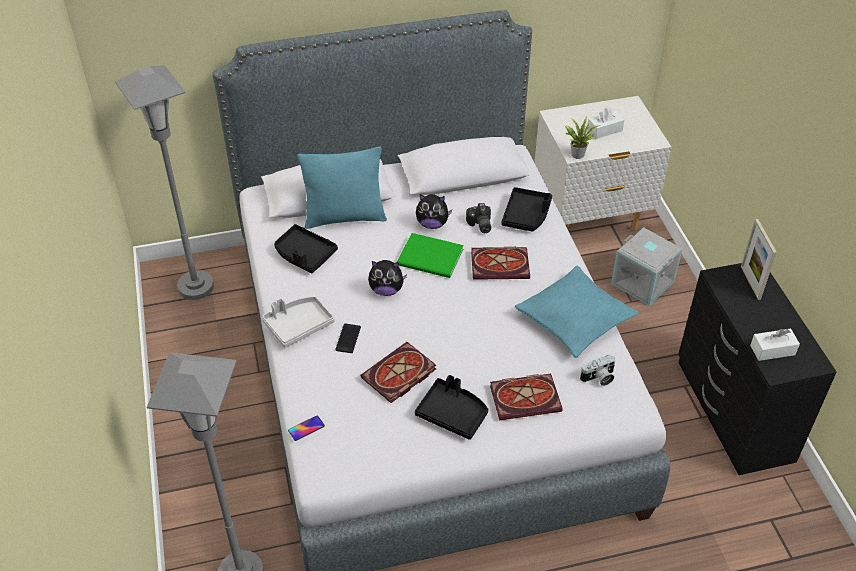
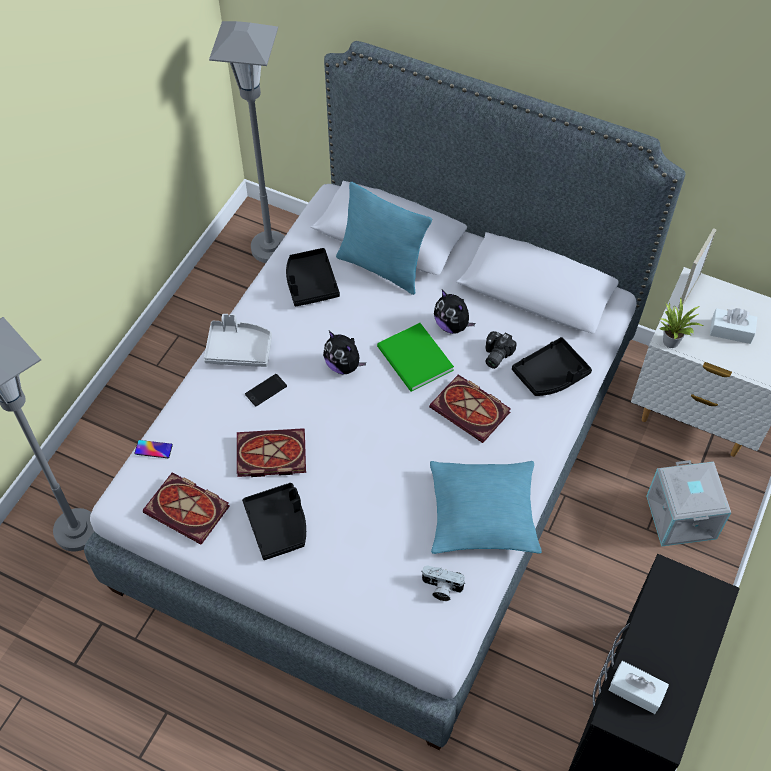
camera: 40 degrees right, 10 degrees up
(526, 398) = (356, 558): book -> book (189, 509)
(750, 282) = (696, 604): picture frame -> picture frame (689, 291)

